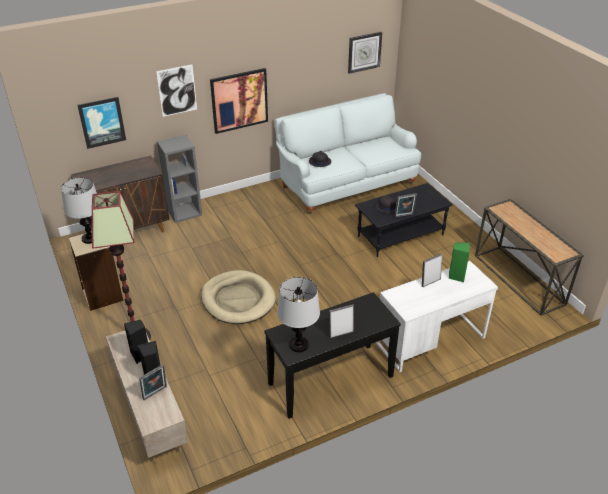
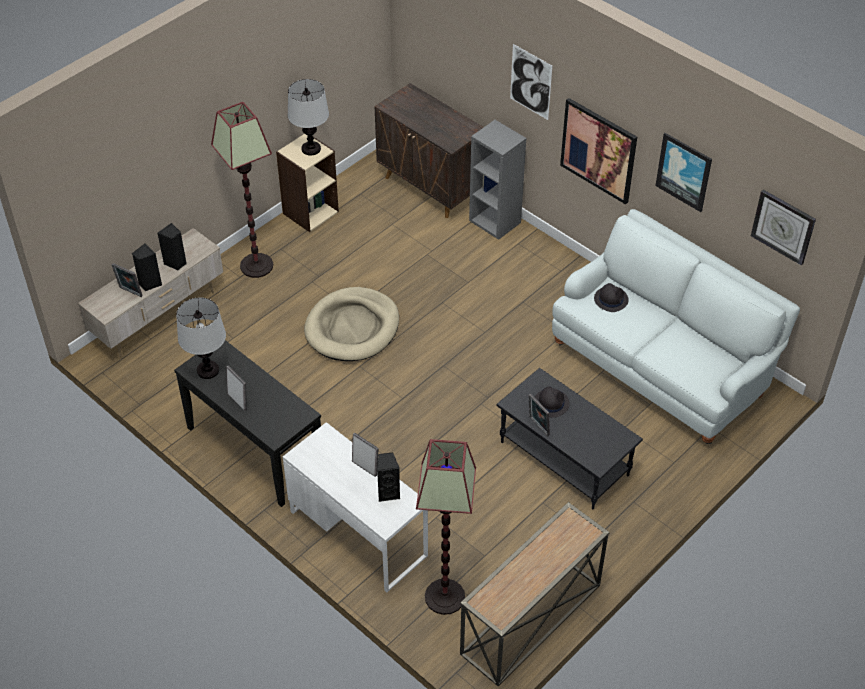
camera: 70 degrees right, 10 degrees up
(102, 122) = (450, 54): picture -> picture (684, 171)
(456, 276) = (388, 492): green speaker -> black speaker
(494, 311) = (444, 597): none -> floor lamp

